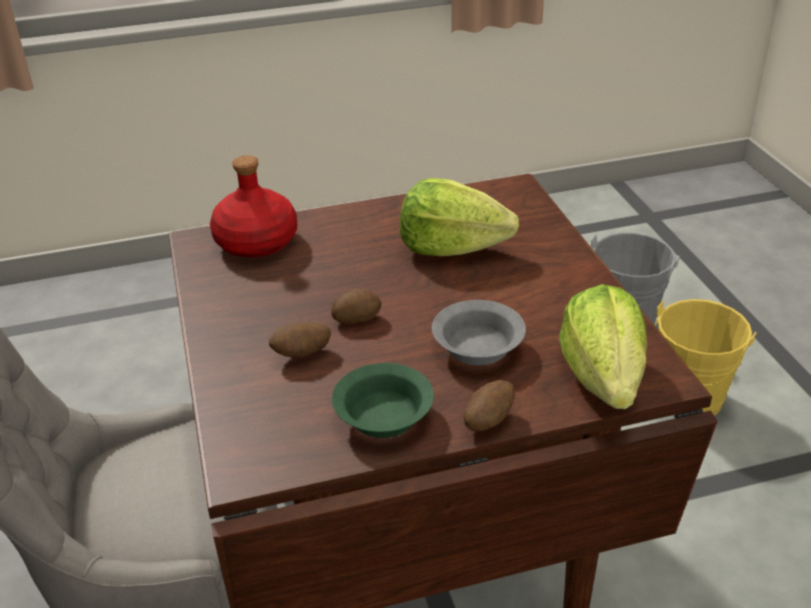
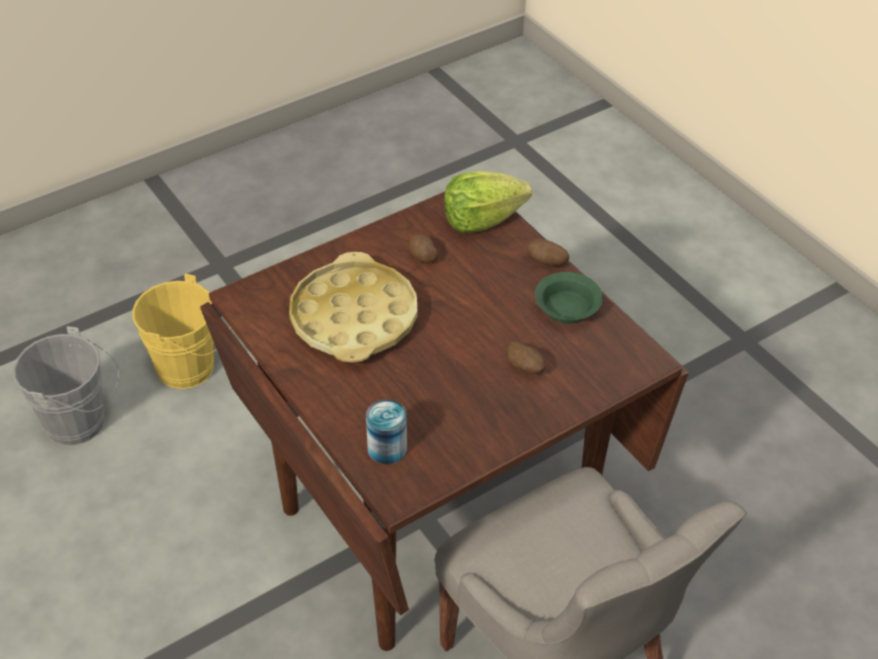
camera: 110 degrees left, 10 degrees up
(256, 242) = (387, 448): red bottle -> can
(356, 318) = (469, 350): potato -> potato (422, 256)
(452, 248) = (354, 317): lettuce -> yellow tray
(480, 349) = (477, 278): grey bowl -> none

